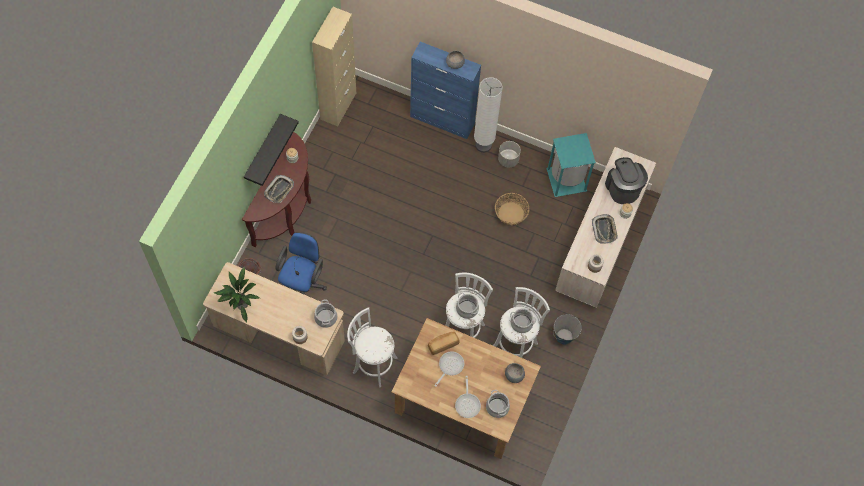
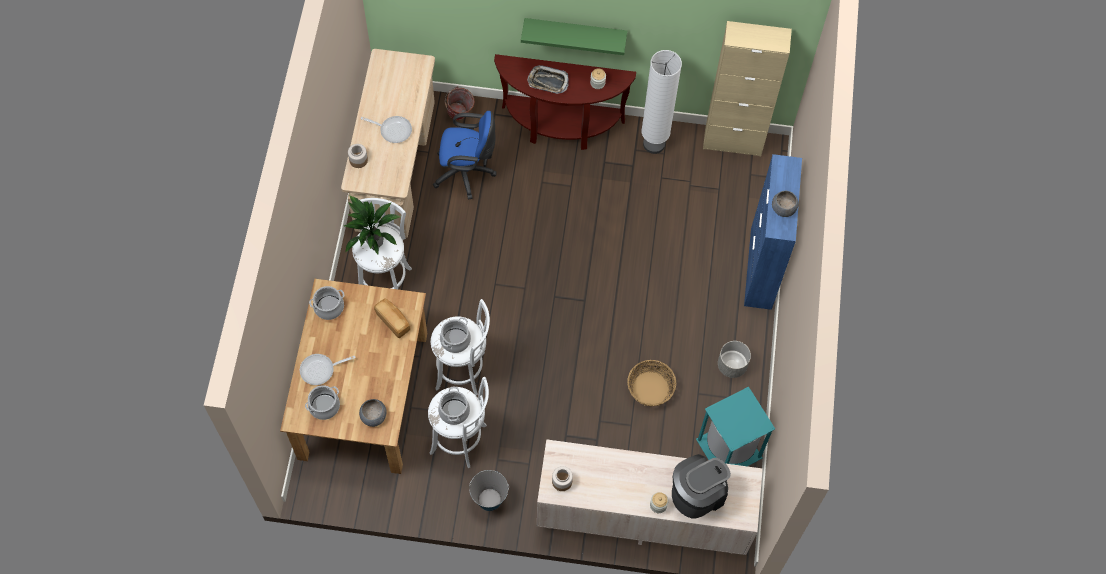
camera: 75 degrees right, 0 degrees up
(241, 305) = (383, 87): potted plant -> potted plant (374, 243)
(263, 150) = (575, 32): black shelf -> green shelf
(326, 318) = (392, 180): cooking pot -> cooking pot (329, 307)
(449, 366) = (366, 336): frying pan -> frying pan (393, 130)
(483, 145) = (742, 329): white floor lamp -> white floor lamp (654, 144)
(604, 230) = (622, 482): tray -> none

